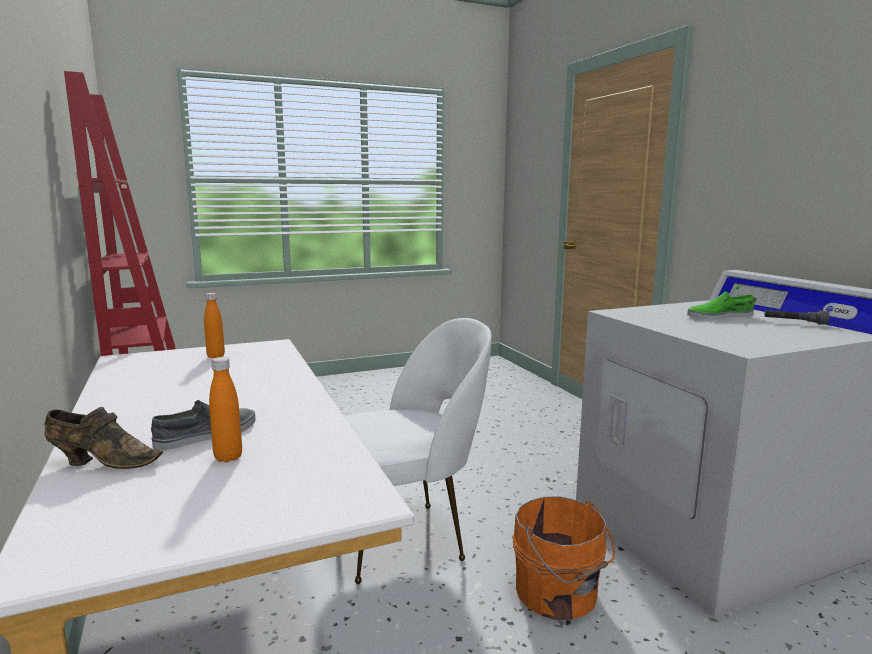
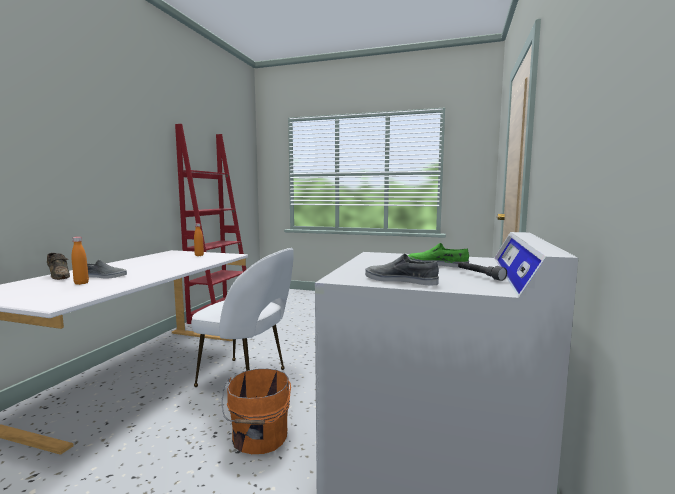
camera: 40 degrees right, 5 degrees down
(781, 340) = (400, 280): none -> grey shoe

